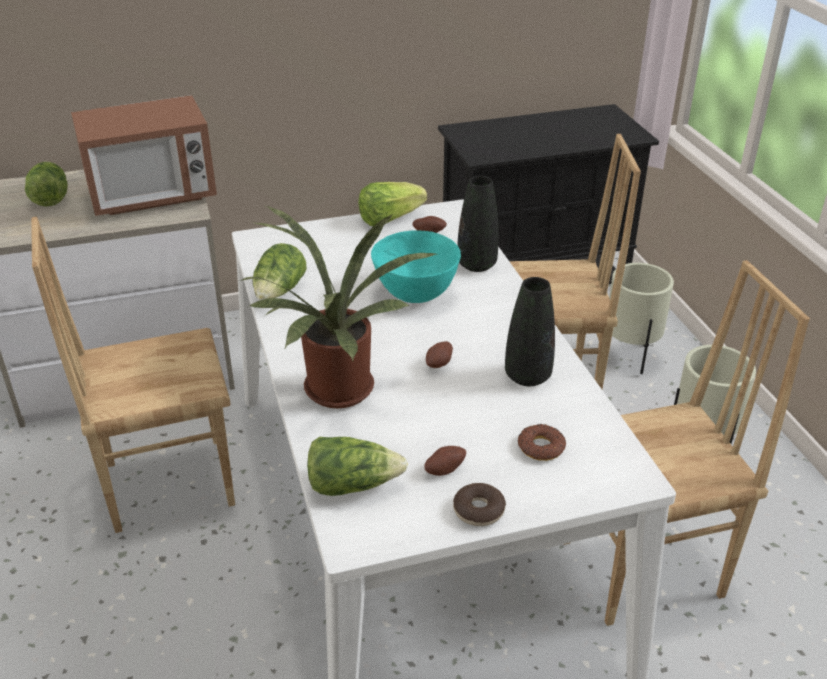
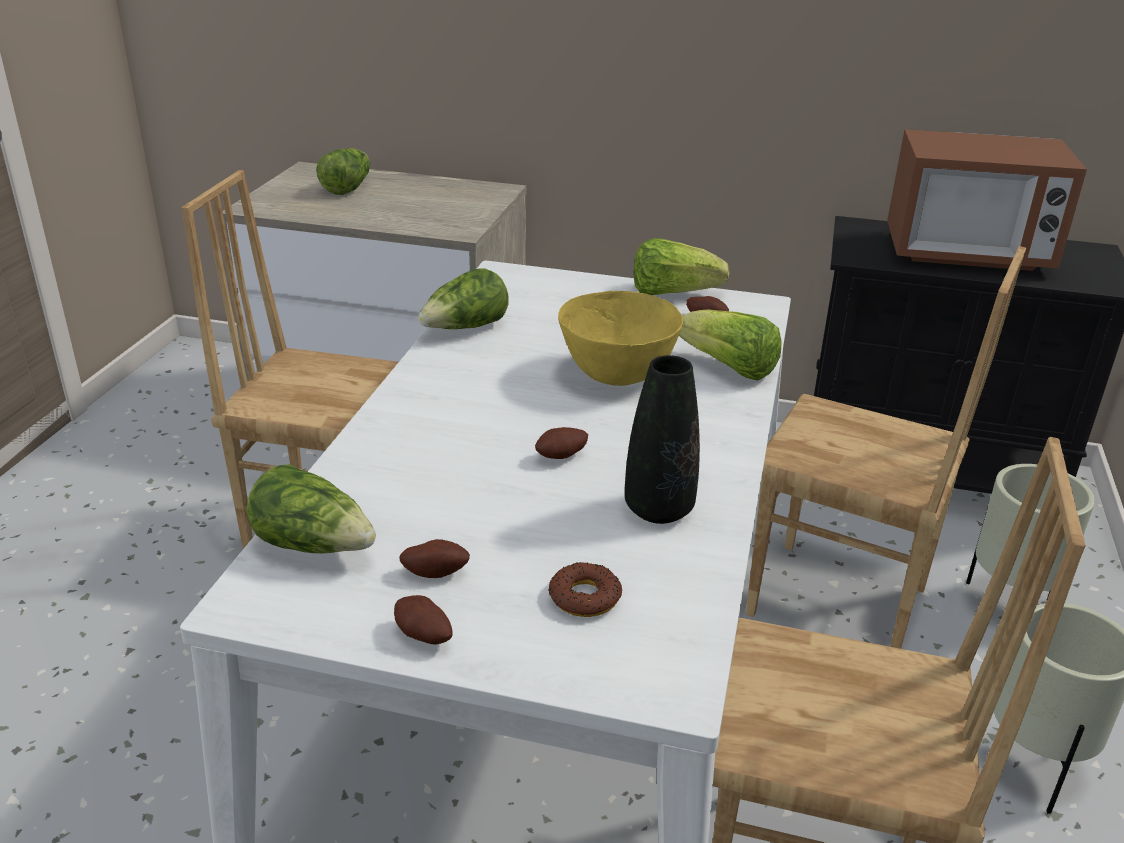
camera: 30 degrees right, 5 degrees down
(152, 196) = (442, 209): microwave -> microwave (966, 254)
(337, 394) = (408, 446): potted plant -> none
(416, 294) = (618, 376): turquoise bowl -> yellow bowl
(476, 265) = (729, 368): black vase -> lettuce
(479, 510) = (422, 637): donut -> potato

